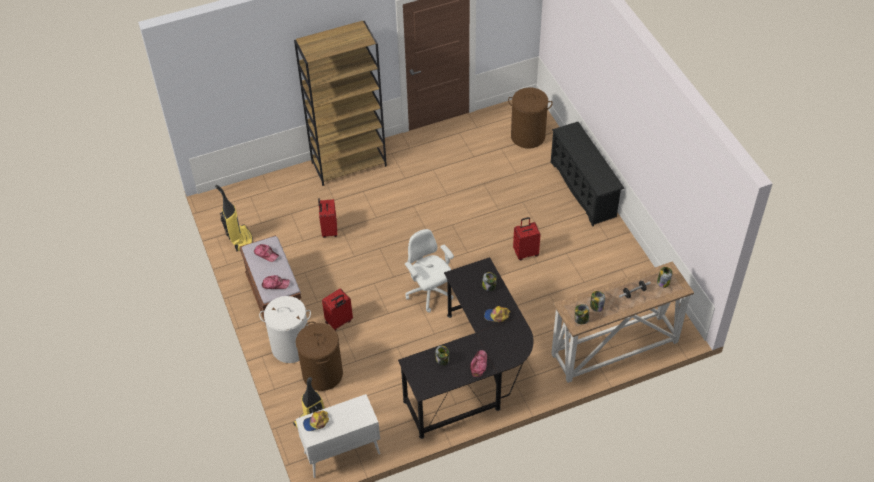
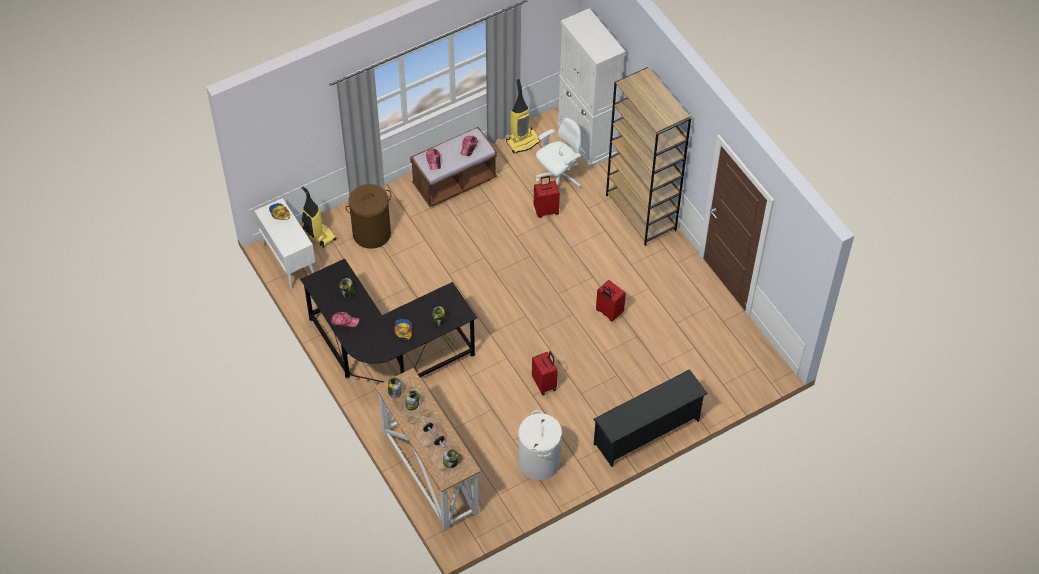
camera: 80 degrees right, 5 degrees up
(253, 192) = (586, 140): none -> white cabinet
(291, 347) = (399, 205): white laundry basket -> white laundry basket (539, 462)
(339, 322) = (433, 237): red suitcase -> red suitcase (608, 312)
(429, 293) = (478, 305): white office chair -> white office chair (558, 179)
(528, 136) = (719, 372): brown laundry basket -> none

